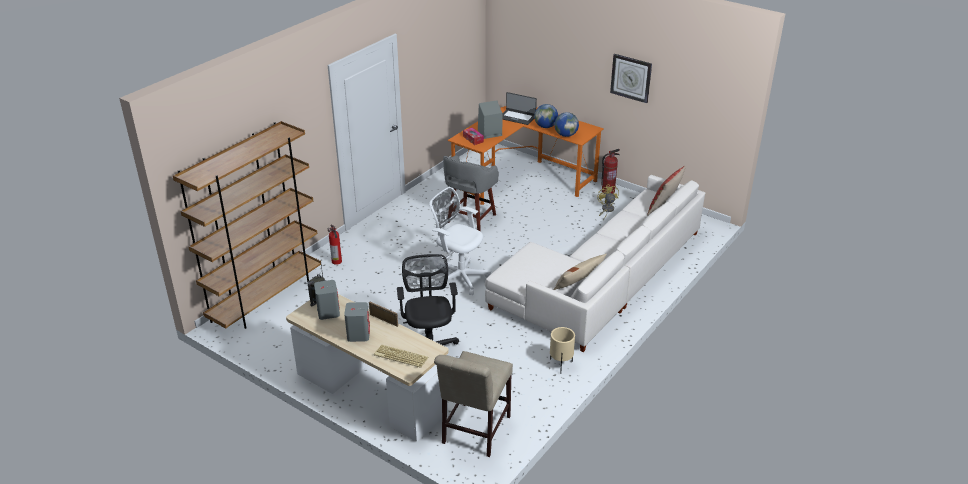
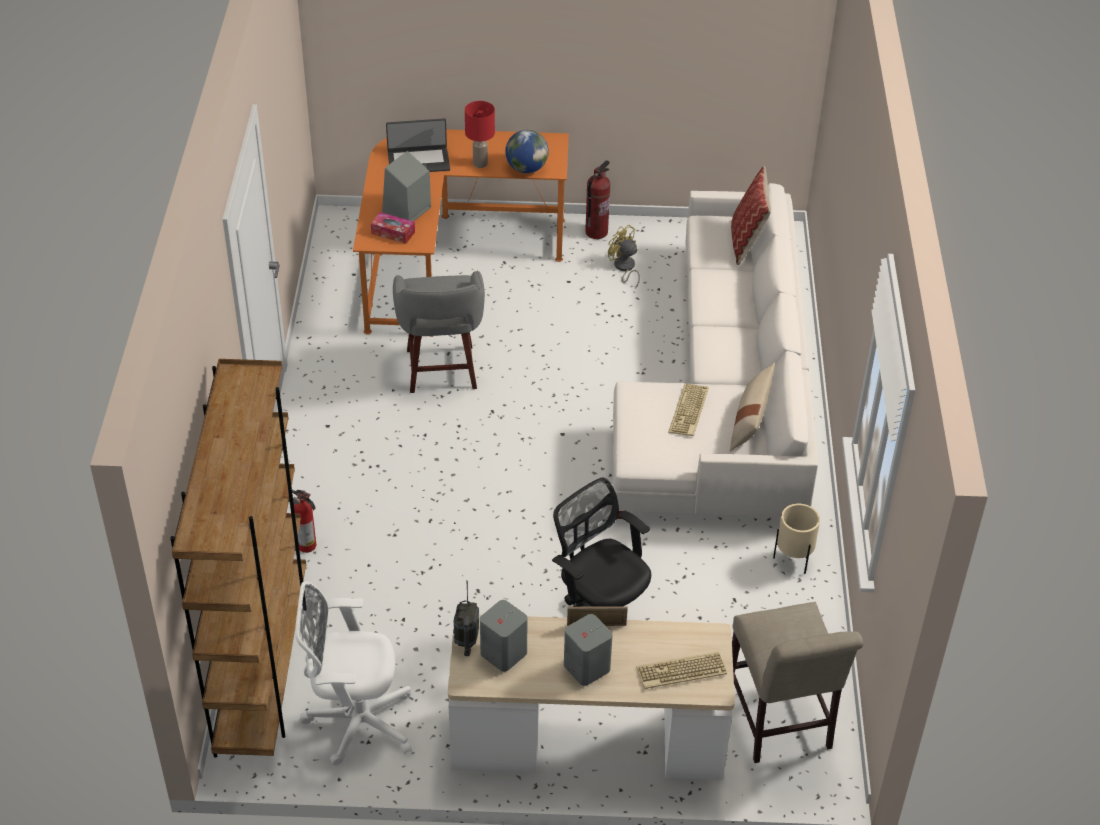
camera: 35 degrees left, 10 degrees up
(459, 276) = (522, 483): white office chair -> white office chair (355, 722)
(545, 126) = (480, 163): globe -> red table lamp
(550, 265) = (689, 411): none -> keyboard
(631, 78) = (613, 42): wall clock -> none

